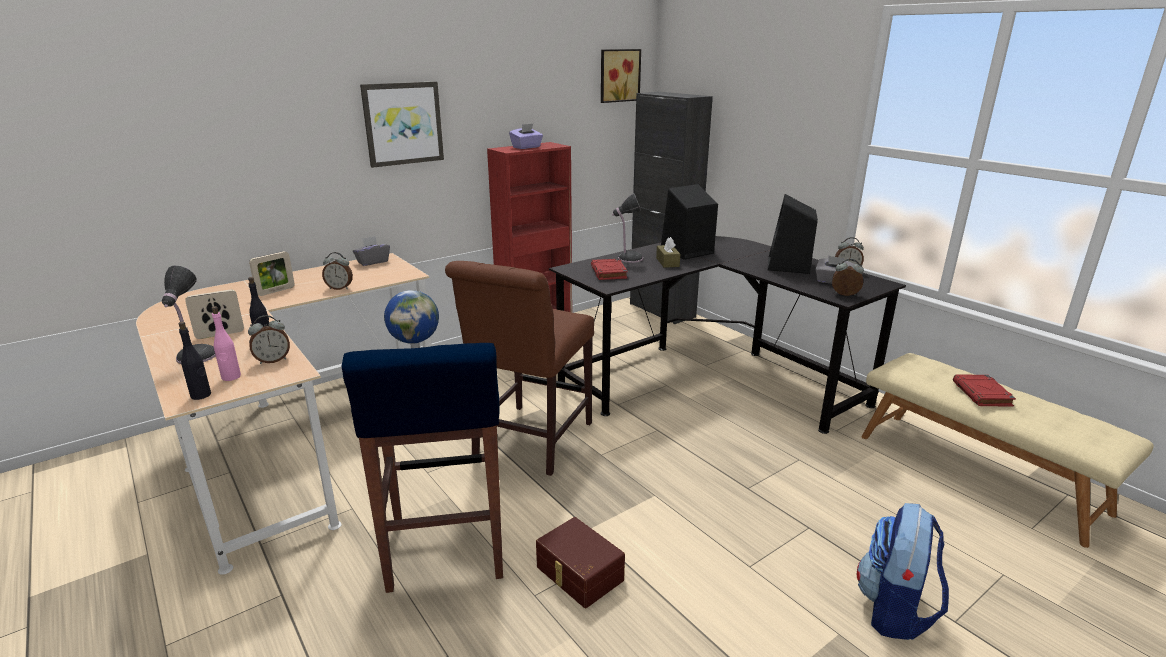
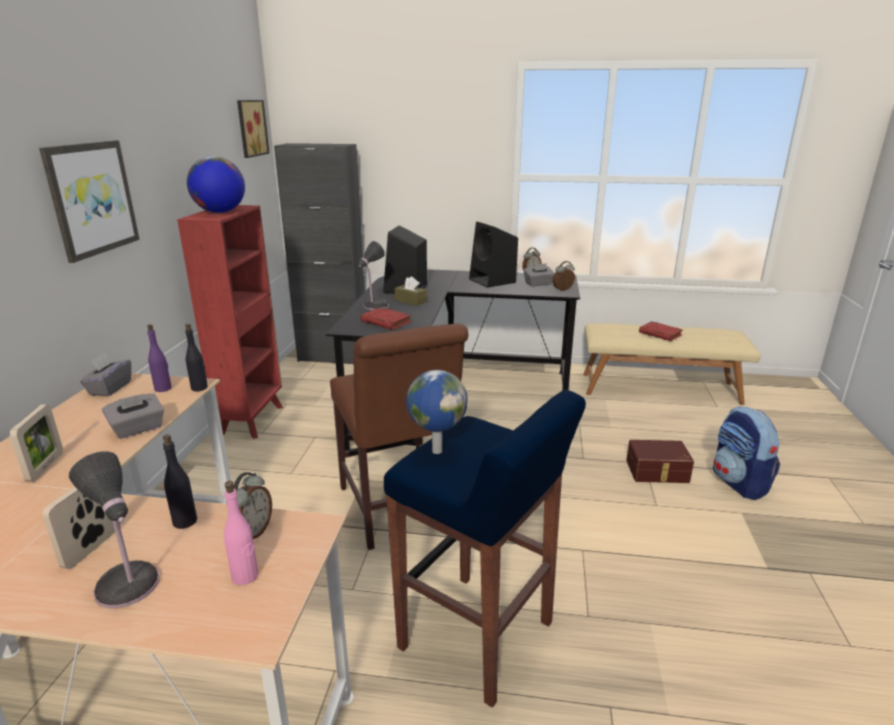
camera: 45 degrees left, 0 degrees up
(201, 395) = (258, 615): black bottle -> black bottle (199, 388)
(340, 288) = (138, 429): alarm clock -> grey tissue box
(393, 271) = (163, 388): none -> purple bottle
(526, 147) = (220, 212): purple tissue box -> globe
(578, 574) = (588, 580): brown storage box -> brown storage box (657, 472)

